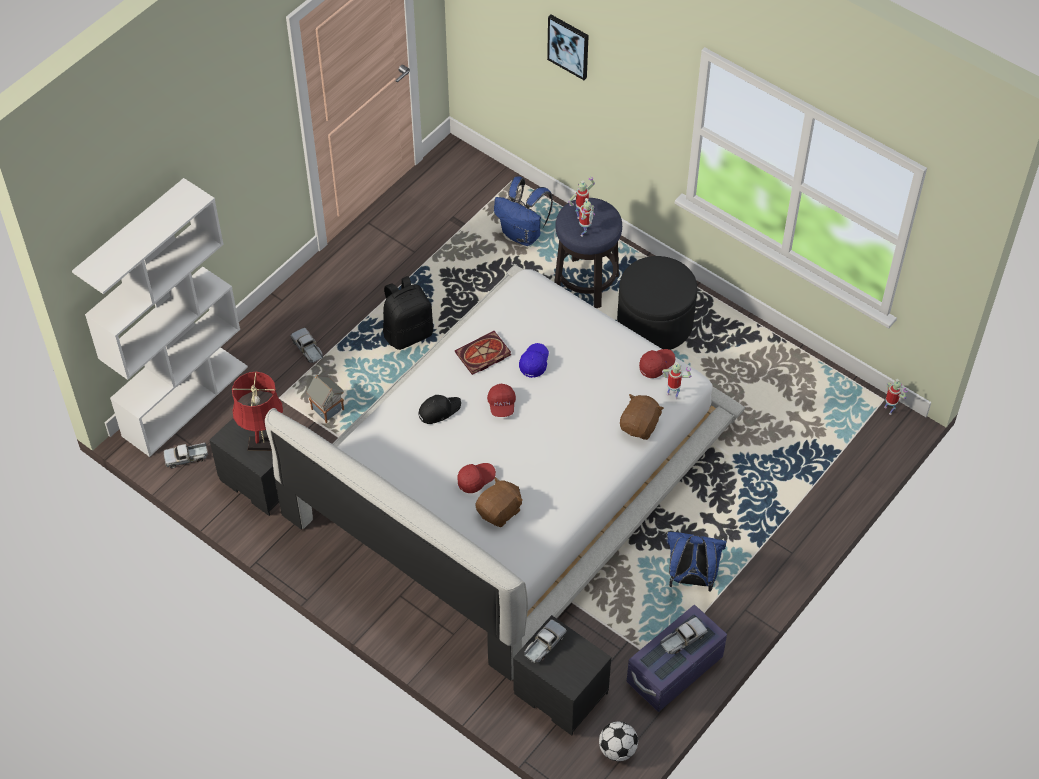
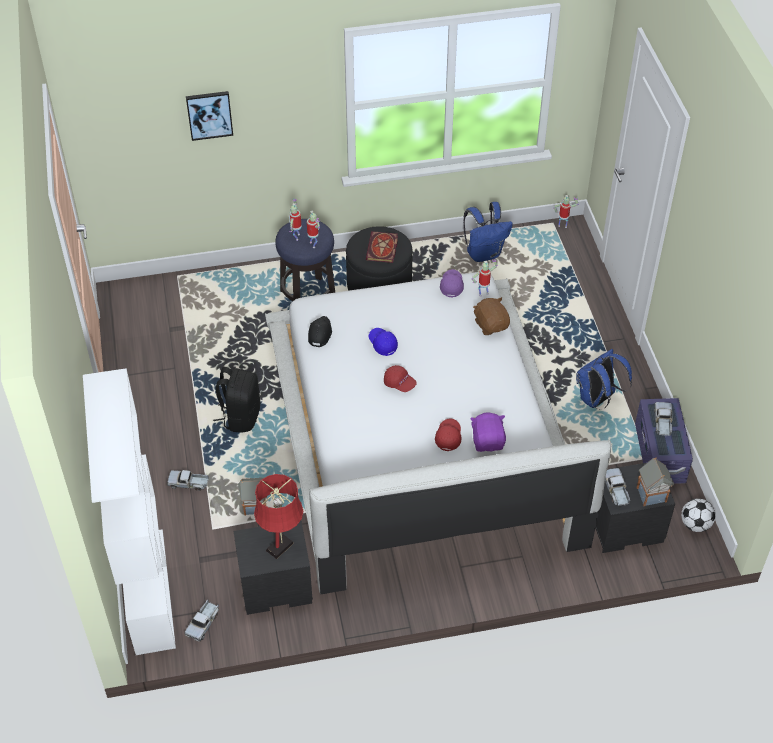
camera: 50 degrees left, 5 degrees down
(438, 410) = (367, 420): black cap -> black cap (319, 333)
(482, 355) = (346, 367): book -> book (382, 249)
(500, 511) = (488, 441): brown plush toy -> purple plush toy
(523, 234) = (230, 302): blue backpack -> blue backpack (484, 253)
(565, 676) = (652, 495): none -> toy house
(656, 365) = (451, 286): red cap -> purple cap

